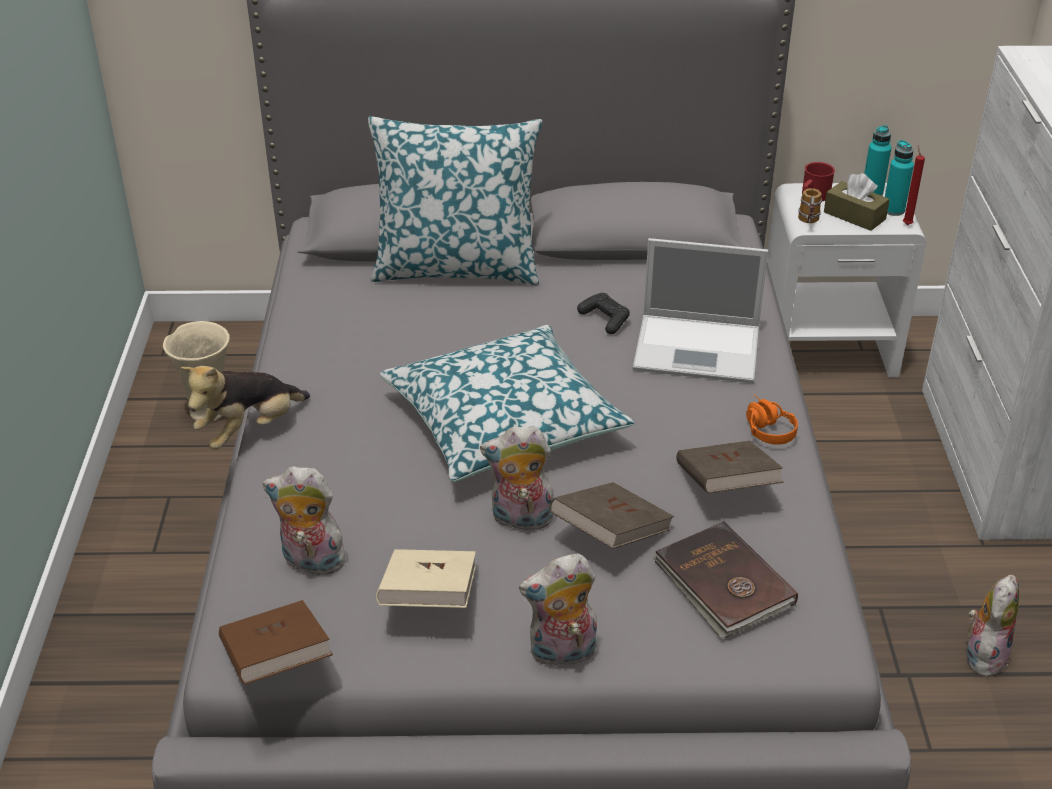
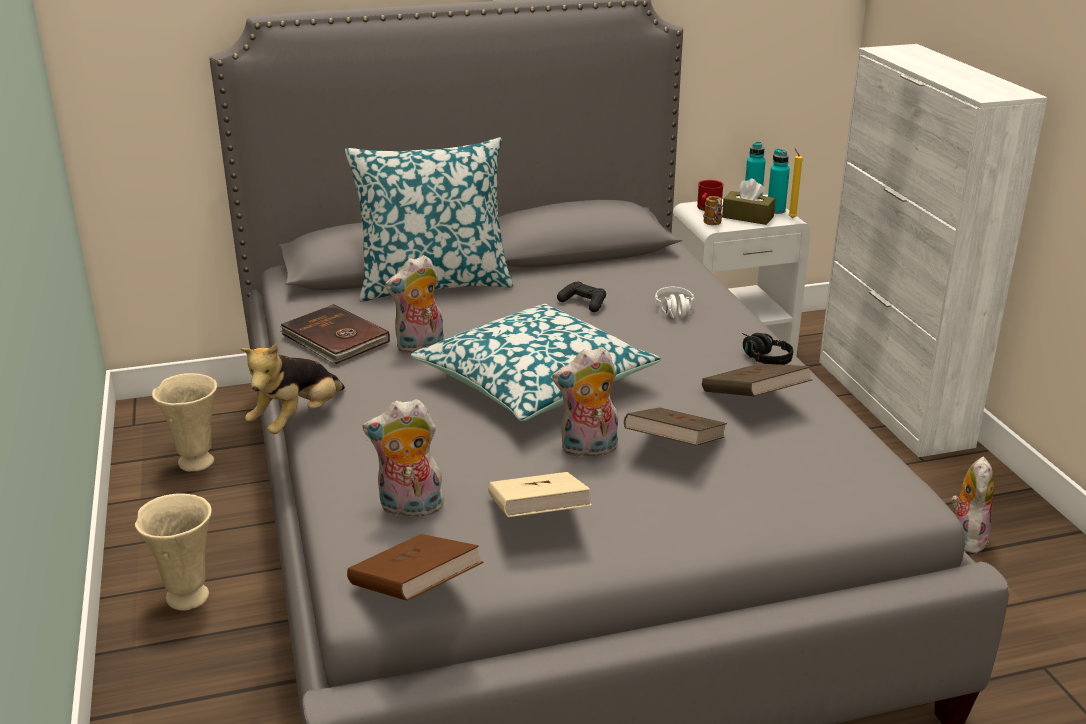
camera: 15 degrees left, 10 degrees down
(153, 567) = (187, 596): none -> beige vase
(562, 654) = (681, 541): plush toy -> plush toy (420, 347)
(699, 349) = (675, 313): laptop -> white headphones
(723, 584) = (793, 468): brown book -> brown book (334, 339)
(764, 427) = (761, 357): orange headphones -> black headphones
(906, 224) = (791, 218): red candle -> yellow candle

